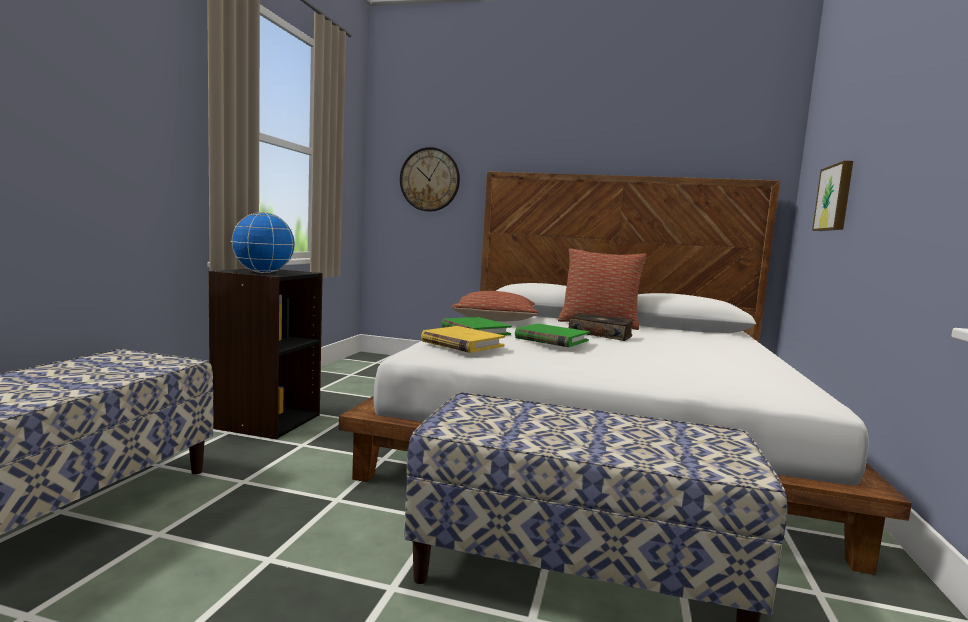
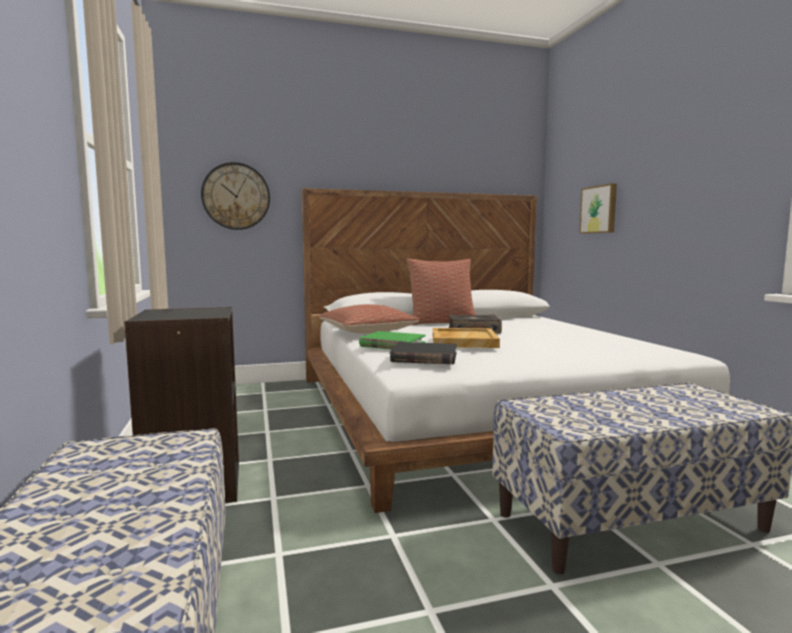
camera: 30 degrees left, 0 degrees up
(263, 273) = (188, 315): globe -> none
(462, 343) = (424, 357): yellow book -> black book
(551, 339) = (463, 341): green book -> beige tray

